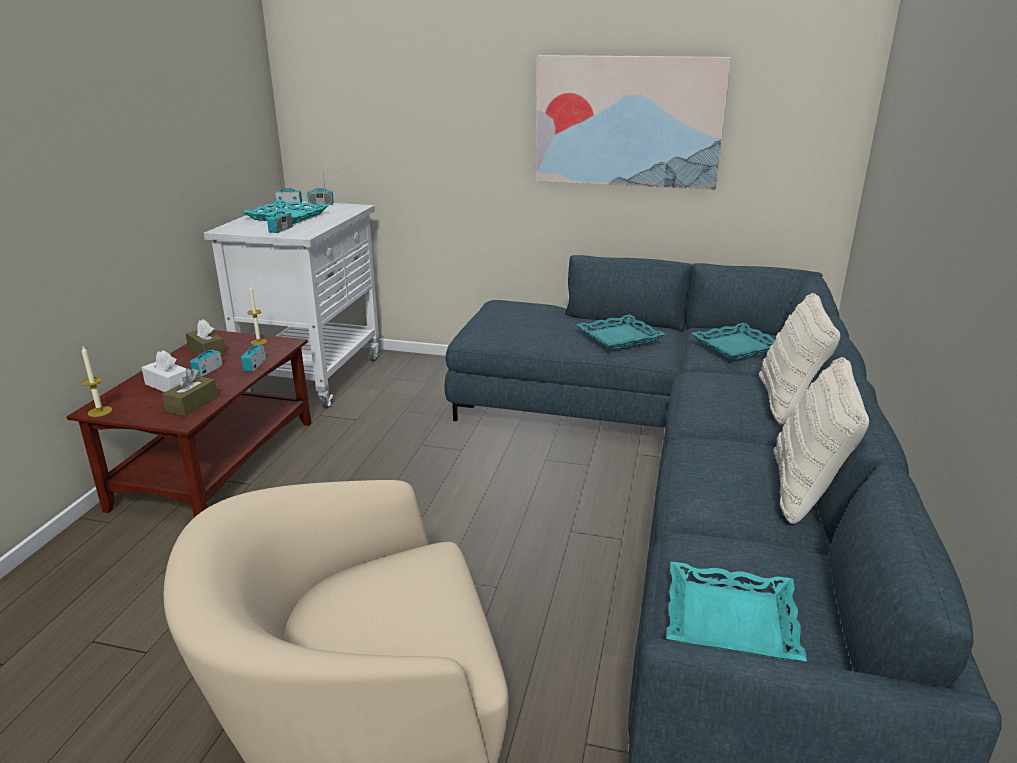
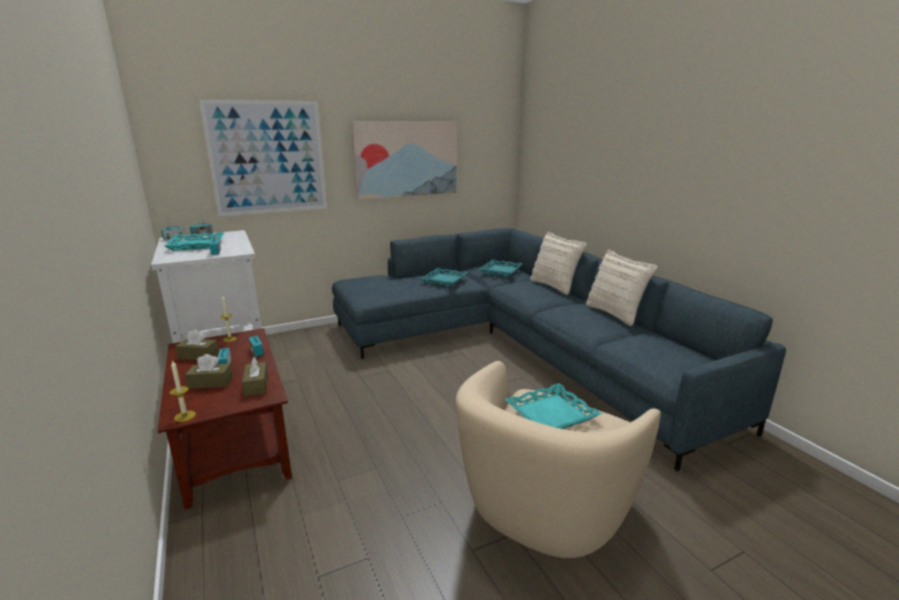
camera: 40 degrees left, 5 degrees down
(168, 385) = (210, 383): white tissue box -> brown tissue box
(417, 107) = (268, 158): none -> picture
(731, 619) = (671, 361): turquoise tray -> turquoise tray (551, 413)

